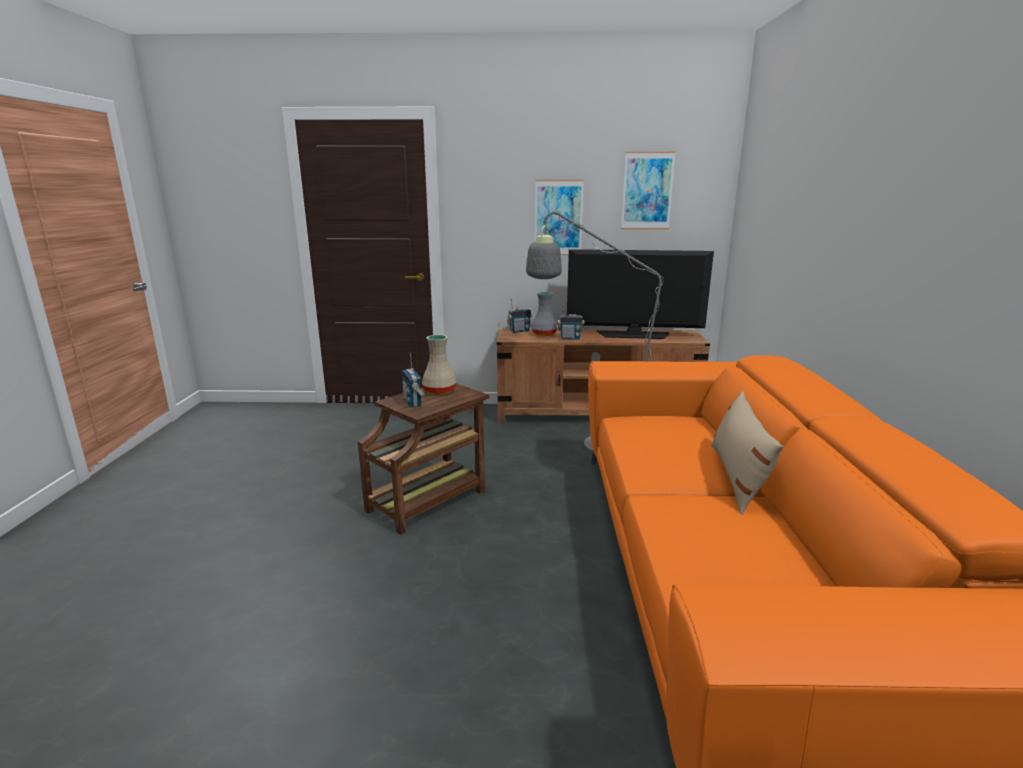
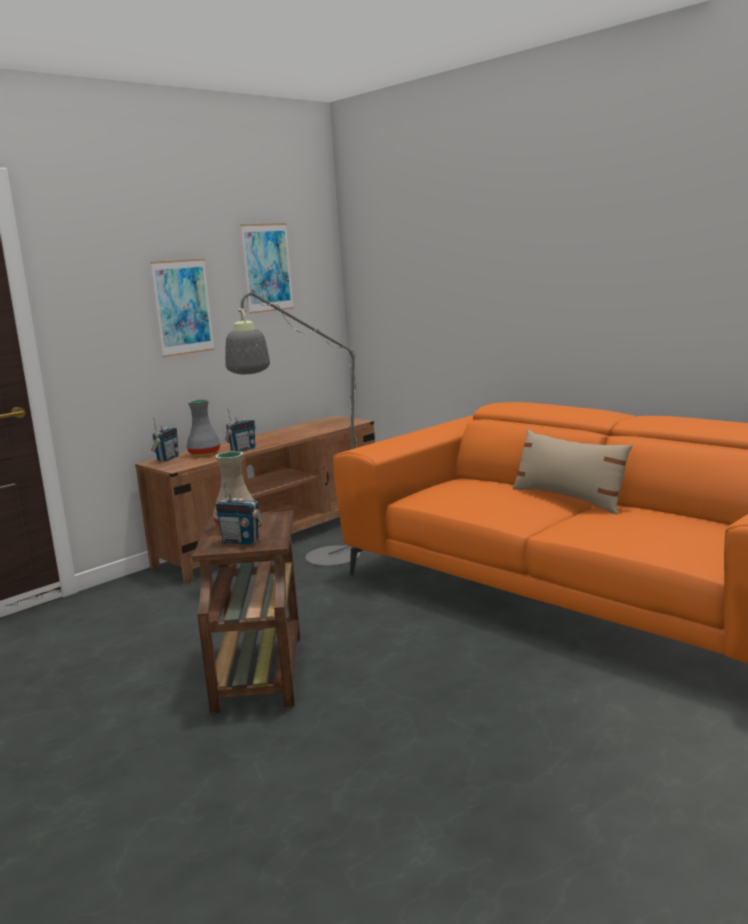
camera: 45 degrees left, 5 degrees down
(634, 335) = (294, 432): television -> none

